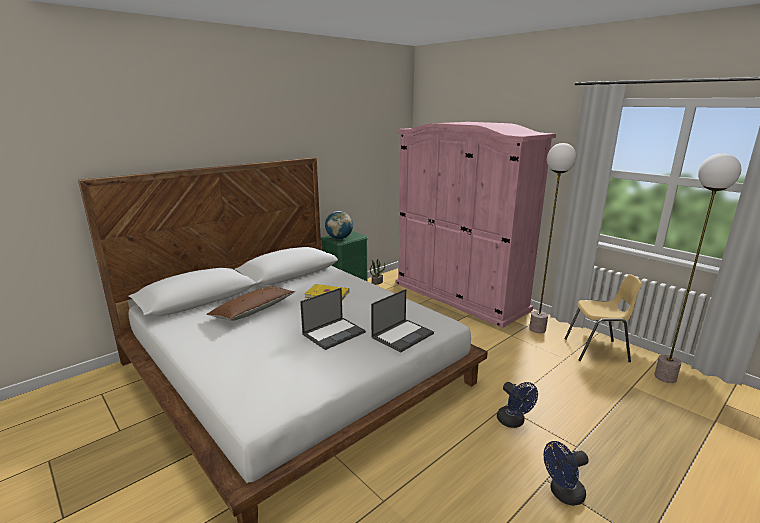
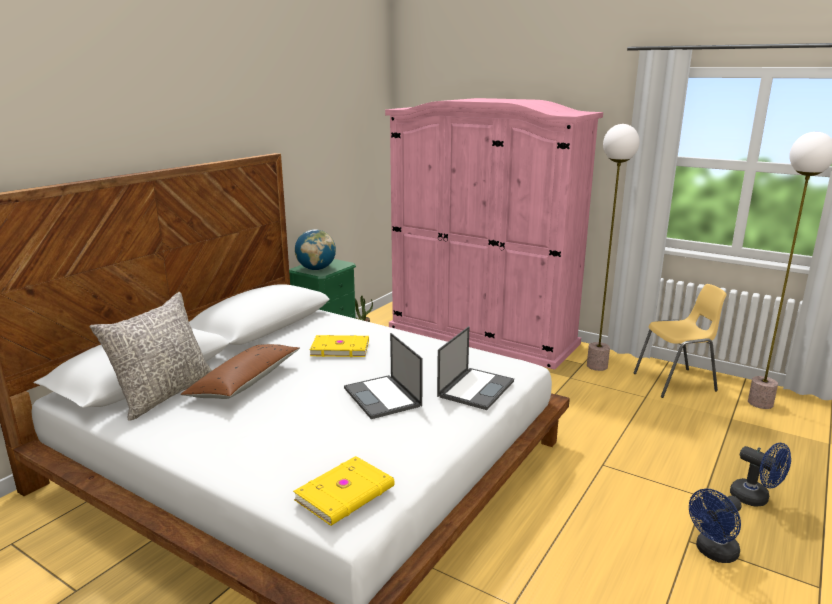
camera: 15 degrees left, 0 degrees up
(201, 312) = (163, 394): none -> grey pillow
(265, 398) = (346, 494): none -> yellow book
(334, 333) = (383, 397): laptop -> laptop turned 120 degrees clockwise
(513, 422) = (622, 481): blue fan -> blue fan (755, 499)

